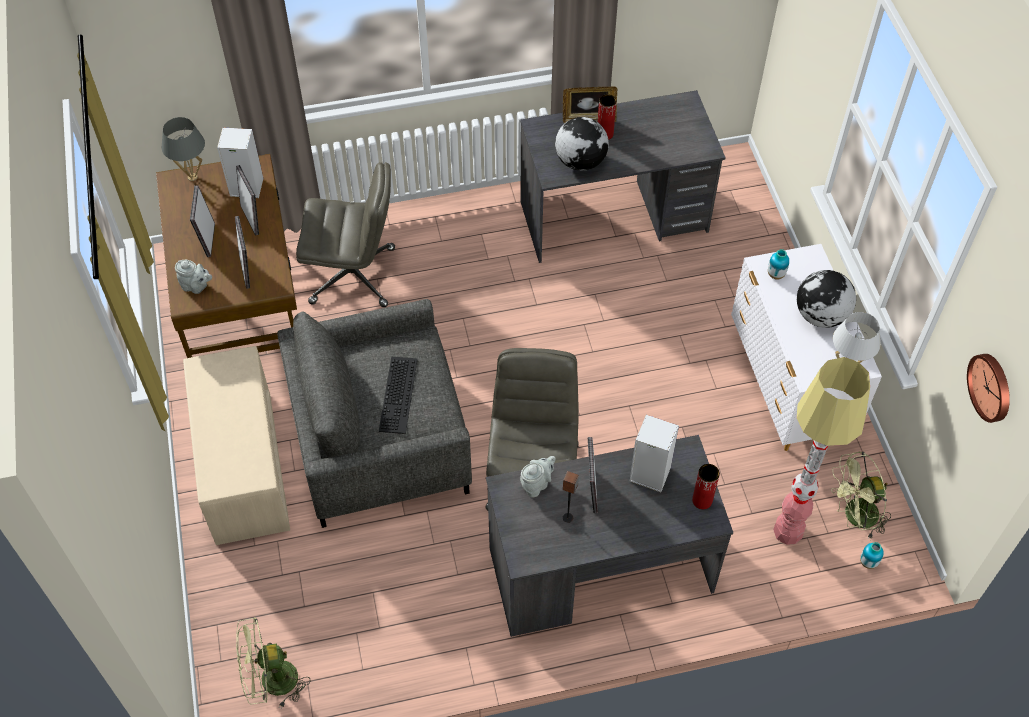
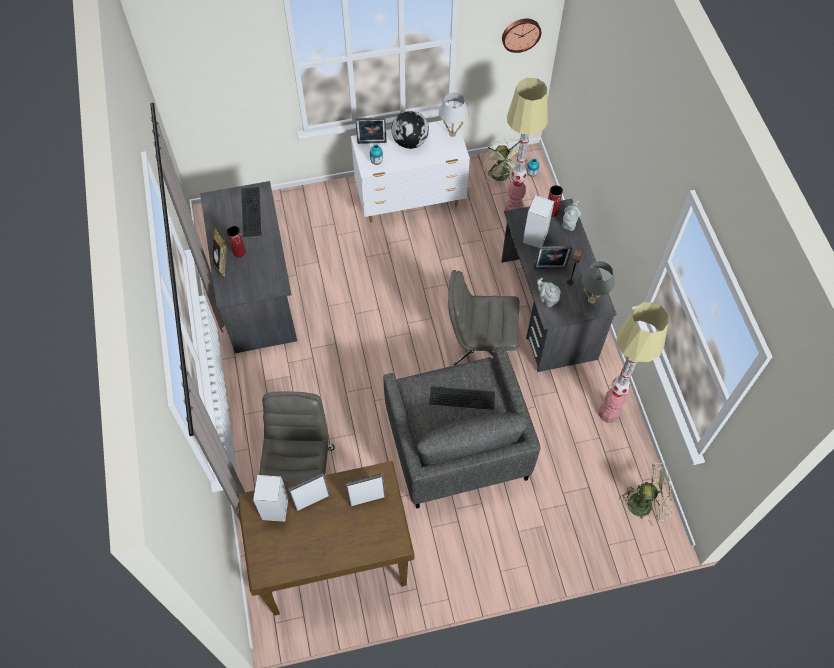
camera: 90 degrees left, 5 degrees up
(192, 177) = (260, 556): grey table lamp -> grey table lamp (591, 300)
(196, 286) = (382, 537): grey teapot -> grey teapot (569, 223)
(208, 240) = (333, 534): picture frame -> picture frame (372, 143)
(242, 466) = (479, 541): beige bench -> none
(271, 682) = (645, 503): green fan -> green fan turned 75 degrees counterclockwise
(418, 644) = (608, 413): none -> floor lamp
(580, 161) = (265, 268): globe -> none
(671, 140) = (250, 211): none -> keyboard

